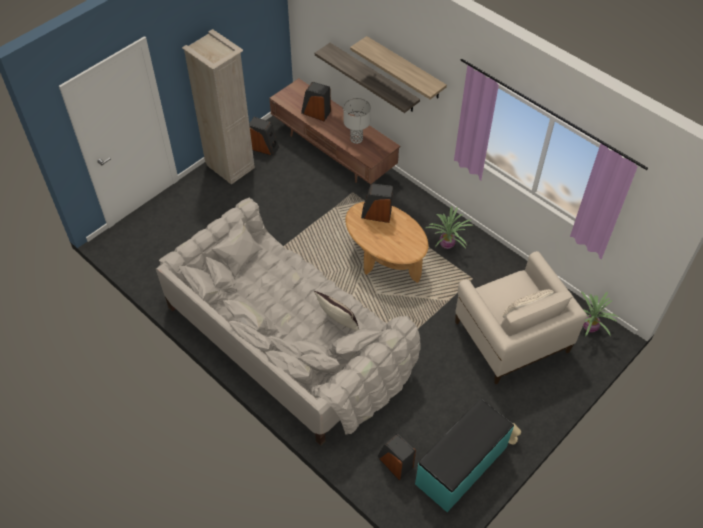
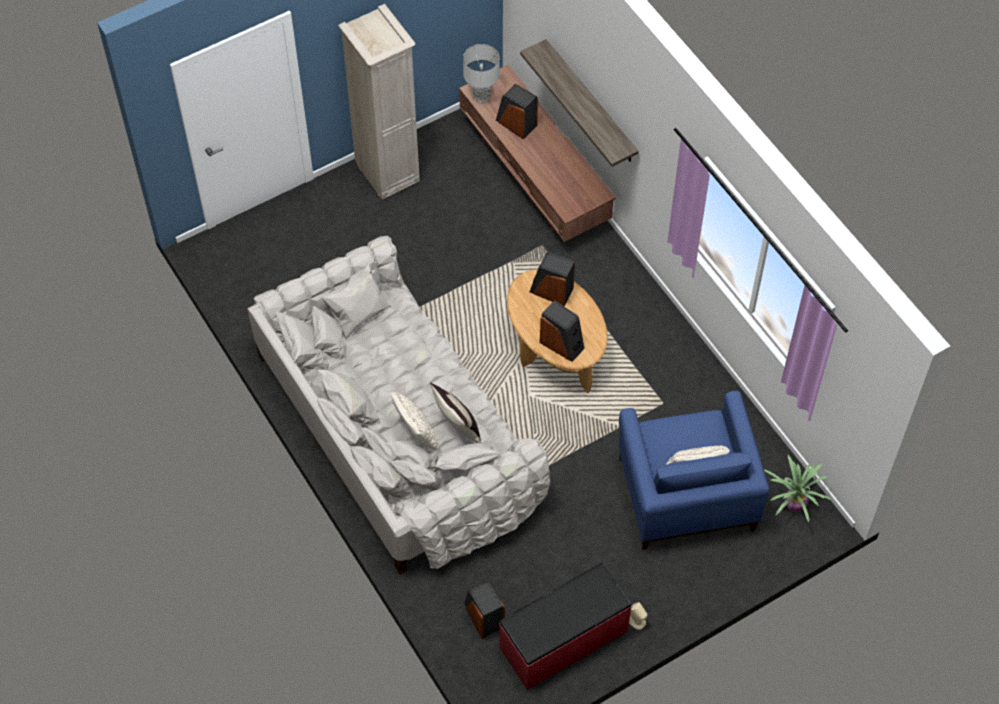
camera: 15 degrees right, 5 degrees up
(264, 147) = (441, 153): speaker -> speaker (562, 344)
(308, 334) = (416, 434): none -> beige pillow
(356, 139) = (559, 175): white table lamp -> white table lamp (482, 96)
(405, 68) = (624, 108): shelf -> none
(447, 244) = (646, 348): potted plant -> none
(462, 466) = (564, 640): turquoise bench -> red bench
(510, 336) = (685, 493): beige armchair -> blue armchair

